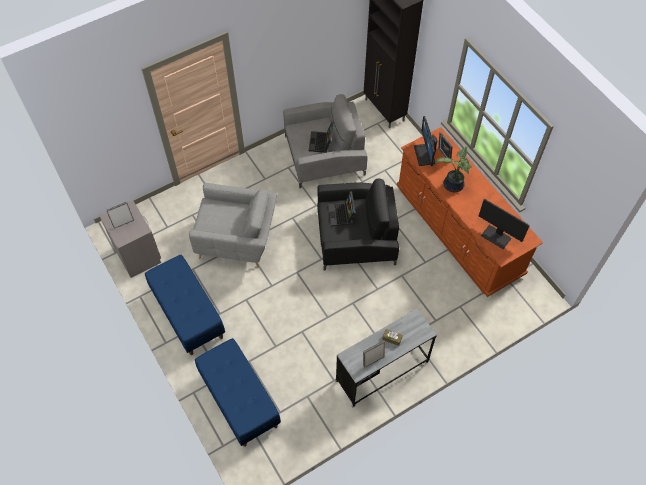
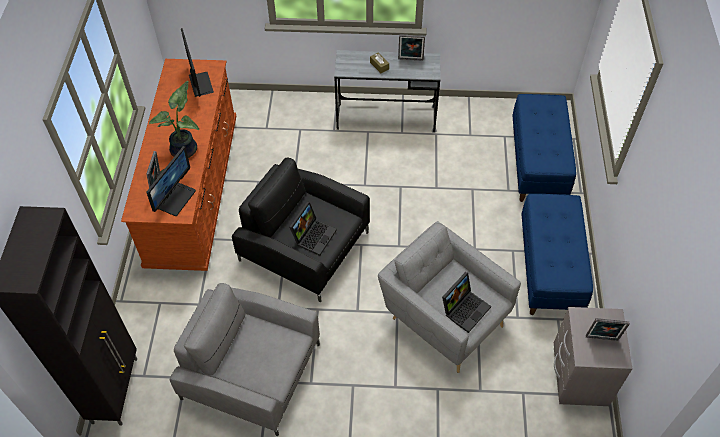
camera: 145 degrees left, 5 degrees down
(321, 143) = (259, 337): laptop -> laptop (465, 308)

